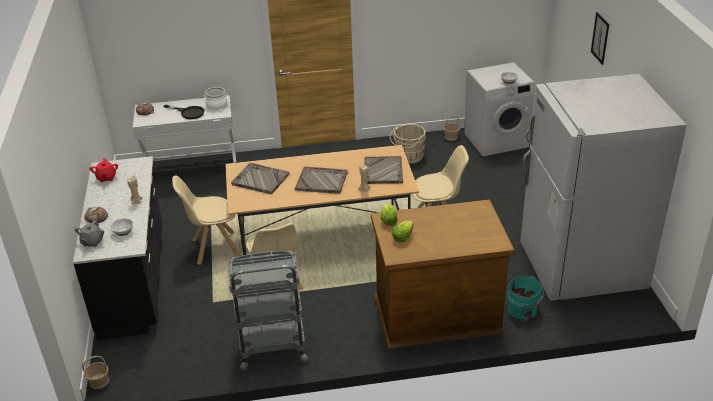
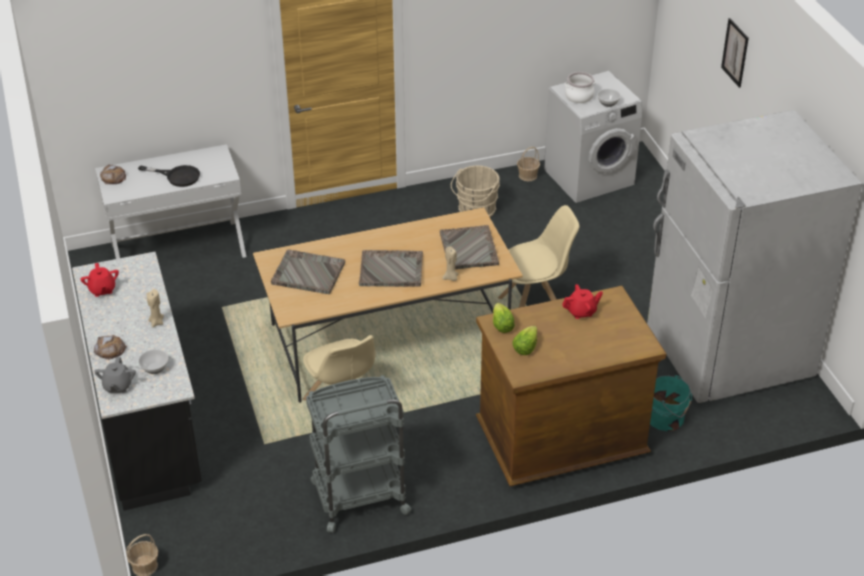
camera: 10 degrees left, 5 degrees up
(213, 248) = (242, 367): beige chair -> none
(217, 105) = (214, 162): cooking pot -> cooking pot (579, 96)
(453, 215) = (581, 312): none -> red teapot

